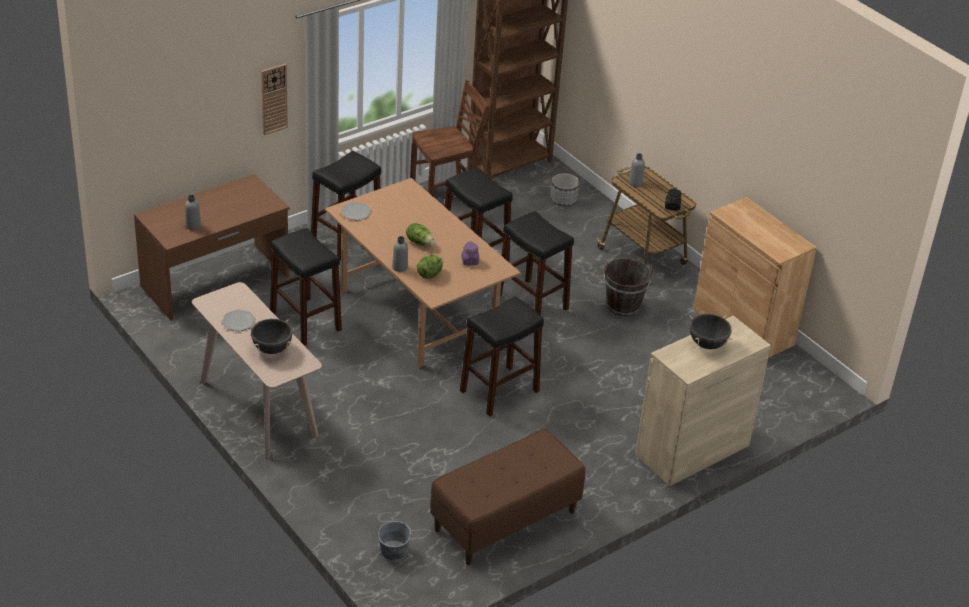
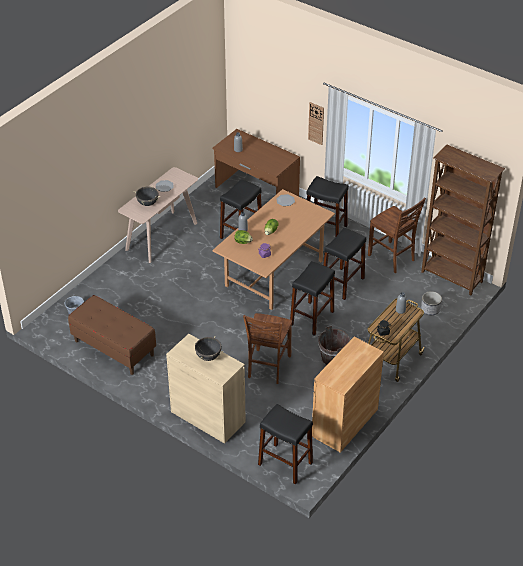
camera: 75 degrees right, 5 degrees up
(499, 391) = (220, 322): black stool -> black stool (285, 463)
(614, 368) = (268, 367): none -> brown chair

